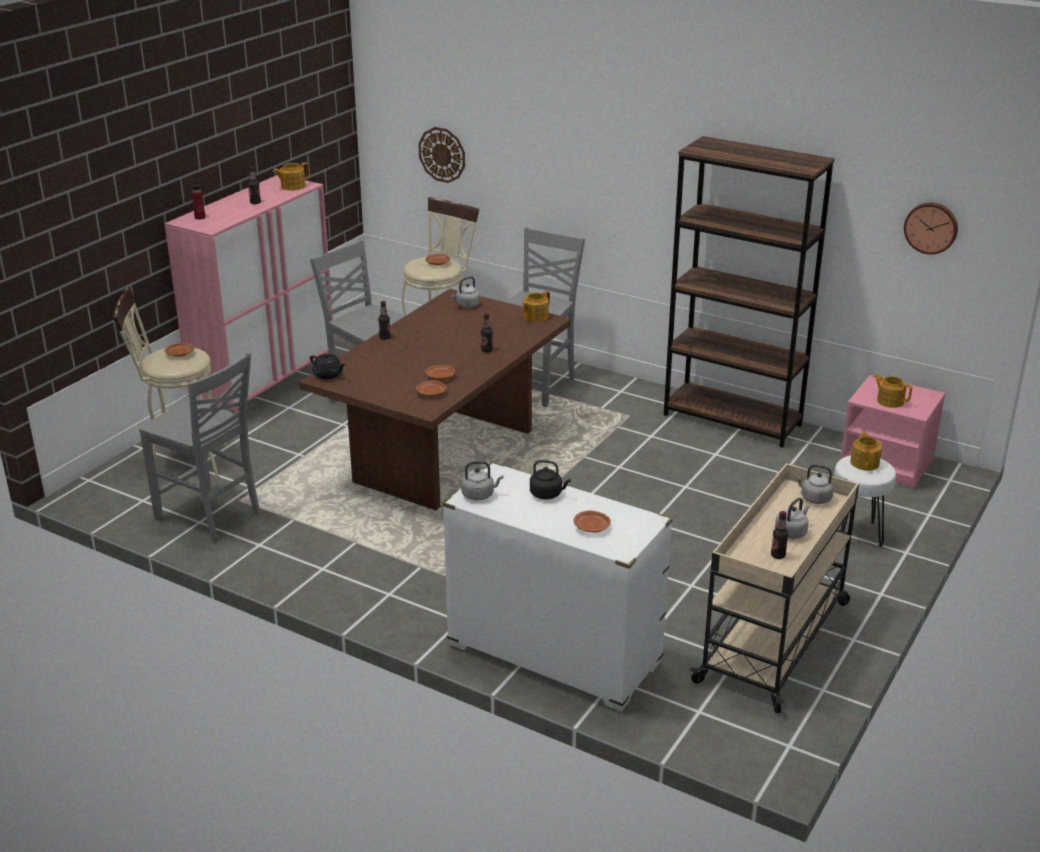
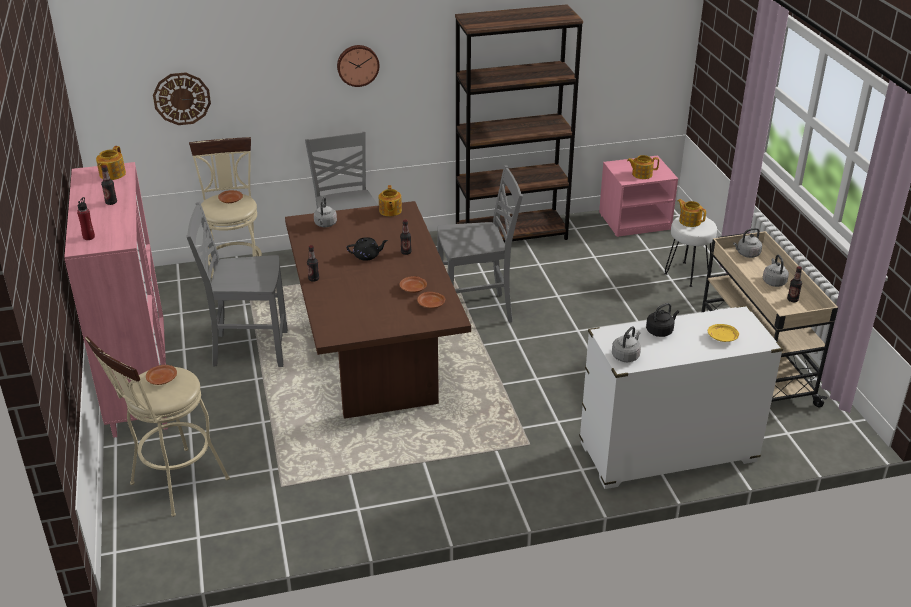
camera: 45 degrees left, 5 degrees up
(210, 516) = (280, 513): grey chair -> grey chair (476, 311)
(328, 375) = (329, 330): black teapot -> black teapot (367, 255)
(592, 527) = (723, 337): brown plate -> yellow plate
(931, 227) = (638, 37): wall clock -> wall clock (357, 65)

